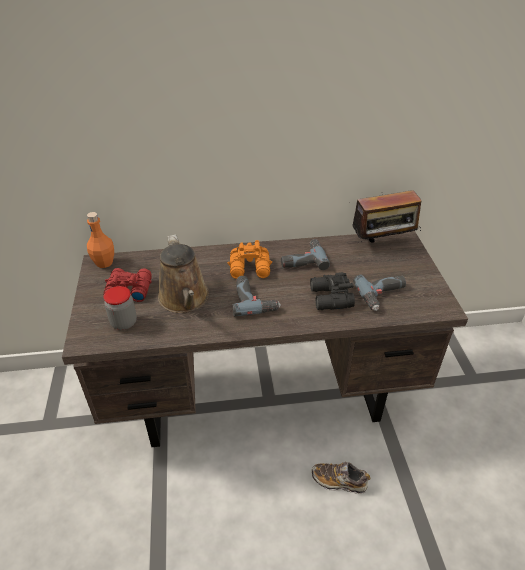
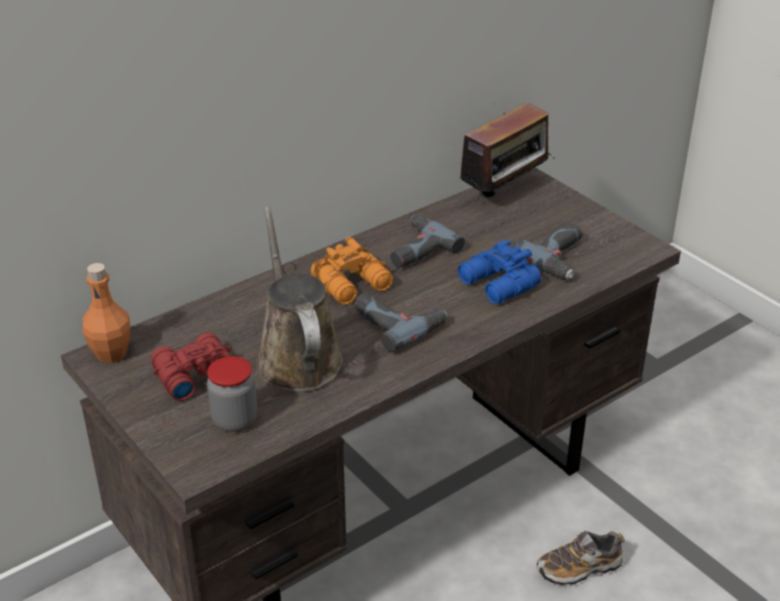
camera: 30 degrees left, 5 degrees down
(185, 299) = (296, 357): brown watering can -> brown watering can turned 150 degrees counterclockwise
(330, 298) = (497, 285): black binoculars -> blue binoculars

